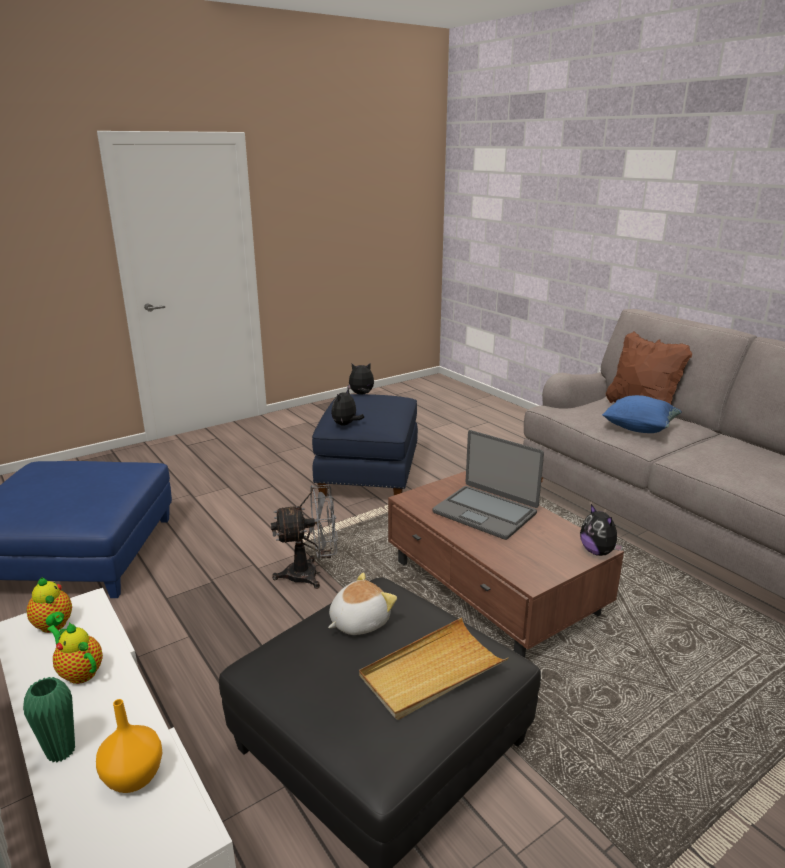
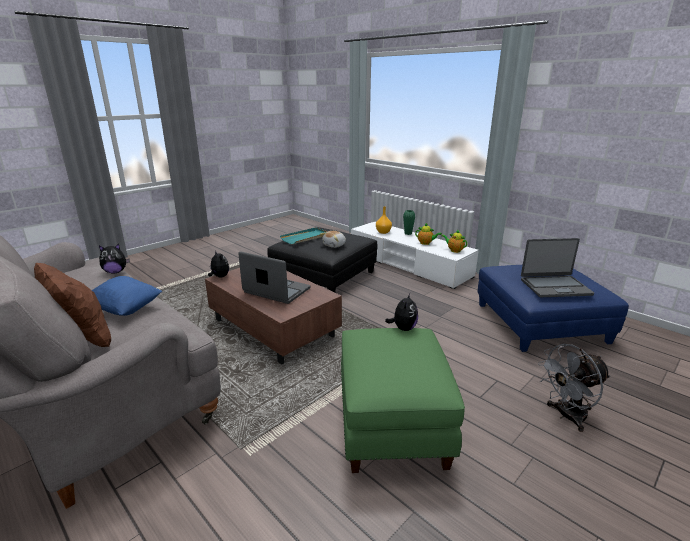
camera: 170 degrees right, 0 degrees up
(88, 472) = (554, 287): none -> laptop
(310, 574) = (386, 325): grey fan -> grey fan (566, 416)
(361, 394) = (421, 386): plush toy -> plush toy (115, 272)
(369, 476) = (390, 424): blue ottoman -> green ottoman
(432, 672) = (305, 237): beige tray -> turquoise tray

